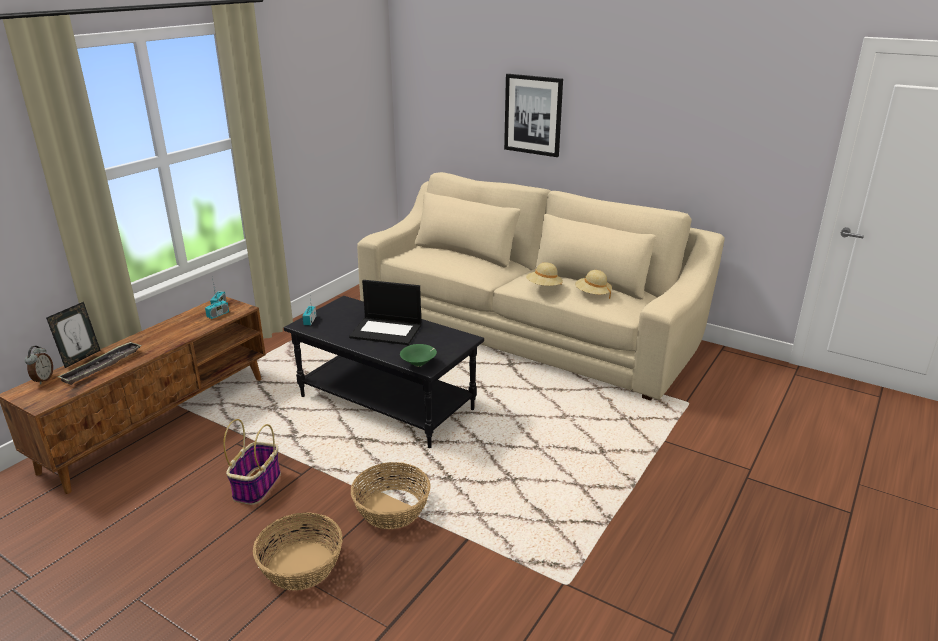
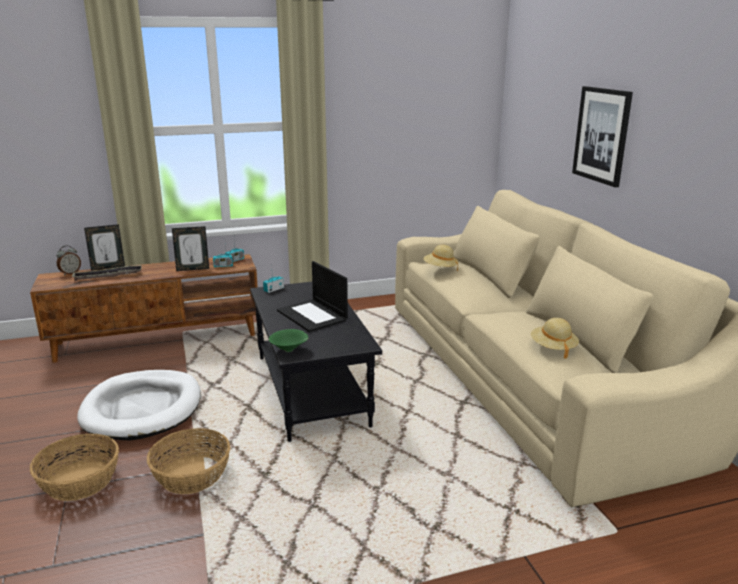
camera: 40 degrees right, 5 degrees down
(190, 328) = (193, 269): none -> picture frame
(257, 485) = (143, 408): basket -> white dog bed
(543, 287) = (506, 324): beige hat -> beige hat (440, 268)

